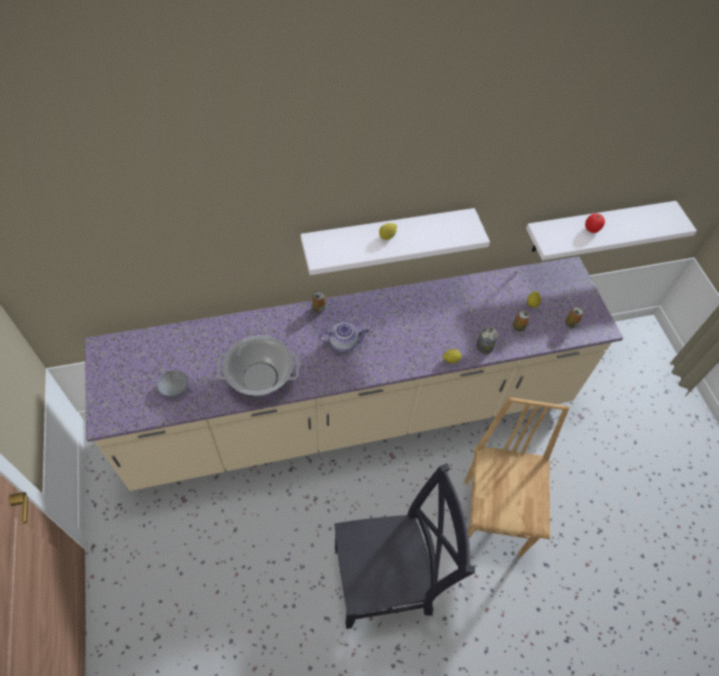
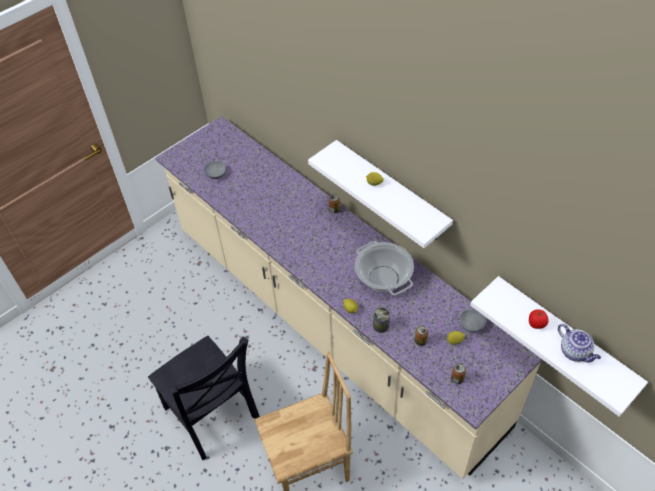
camera: 65 degrees right, 5 degrees down
(260, 377) = (253, 210): cooking pot -> cooking pot (384, 279)
(344, 343) = (315, 239): teapot -> teapot (575, 352)
(522, 283) = (472, 325): none -> grey bowl

